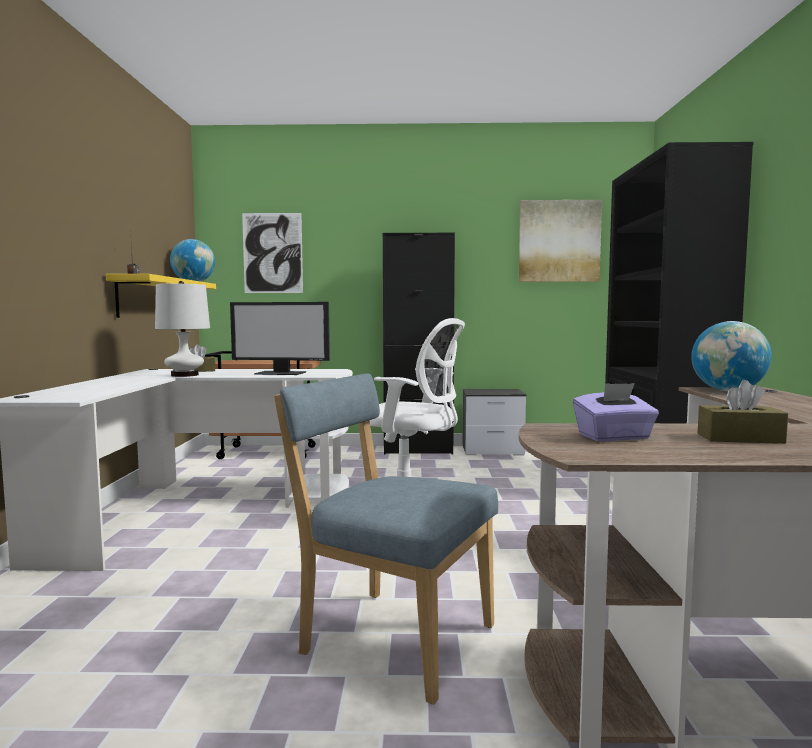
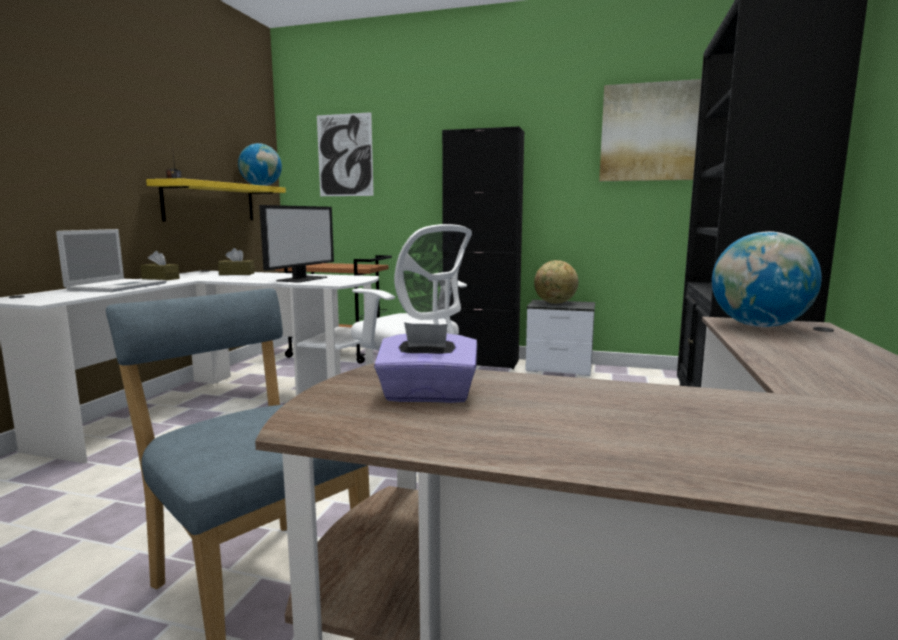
camera: 15 degrees right, 5 degrees up
(106, 384) = (118, 286): none -> laptop
(185, 375) = (211, 278): white table lamp -> none
(281, 373) = (302, 279): monitor -> monitor turned 90 degrees counterclockwise
(487, 391) = (555, 303): none -> globe
(740, 438) = (601, 414): brown tissue box -> brown tissue box (160, 279)

